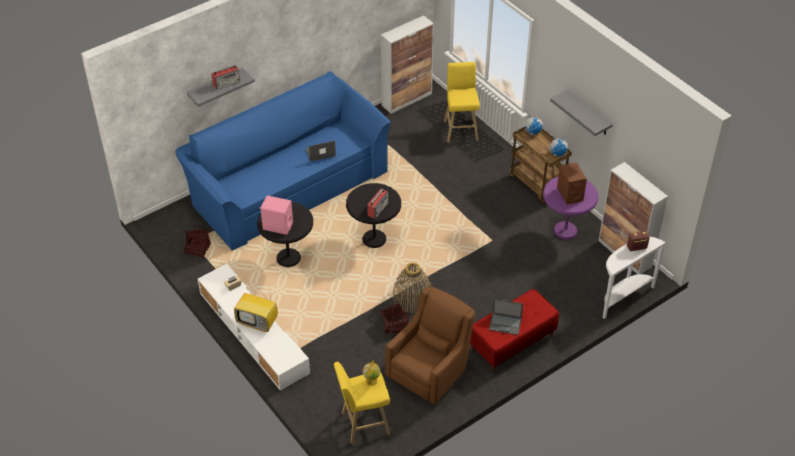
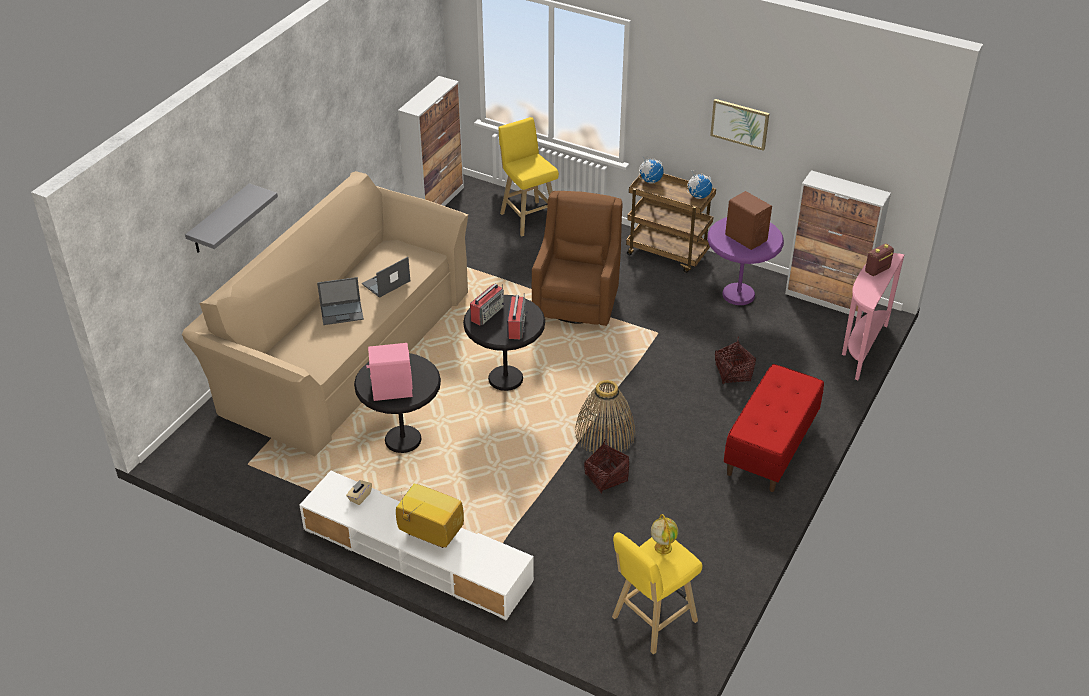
camera: 25 degrees left, 5 degrees down
(197, 249) = (262, 471): basket -> basket (732, 373)
(227, 83) = (239, 207): radio -> radio (487, 313)
(258, 323) = (429, 534): television -> television turned 150 degrees counterclockwise
(287, 184) = (340, 348): blue sofa -> beige sofa
(430, 372) = (693, 519): brown armchair -> brown armchair (577, 301)
(505, 324) = (771, 417): laptop -> laptop (342, 312)
(588, 113) = (740, 123): grey shelf -> picture
(623, 297) = (861, 348): white console table -> pink console table

